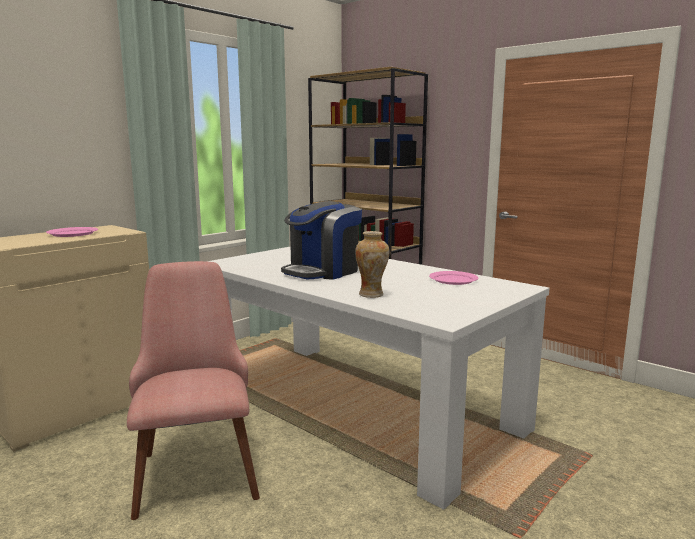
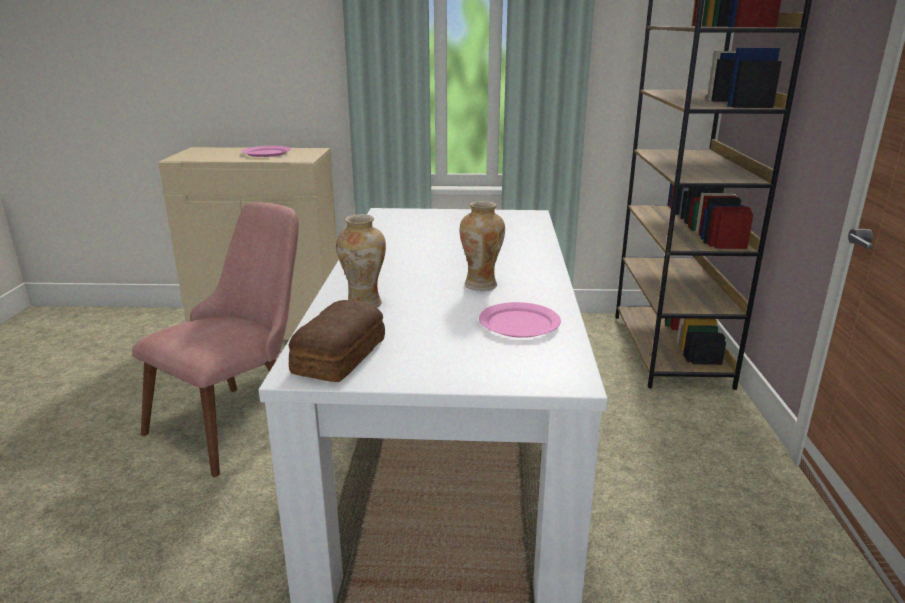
camera: 50 degrees right, 10 degrees up
(323, 271) = (429, 255): coffee machine -> none
(390, 274) = (481, 285): none -> vase
(436, 311) = (337, 356): none -> bread

